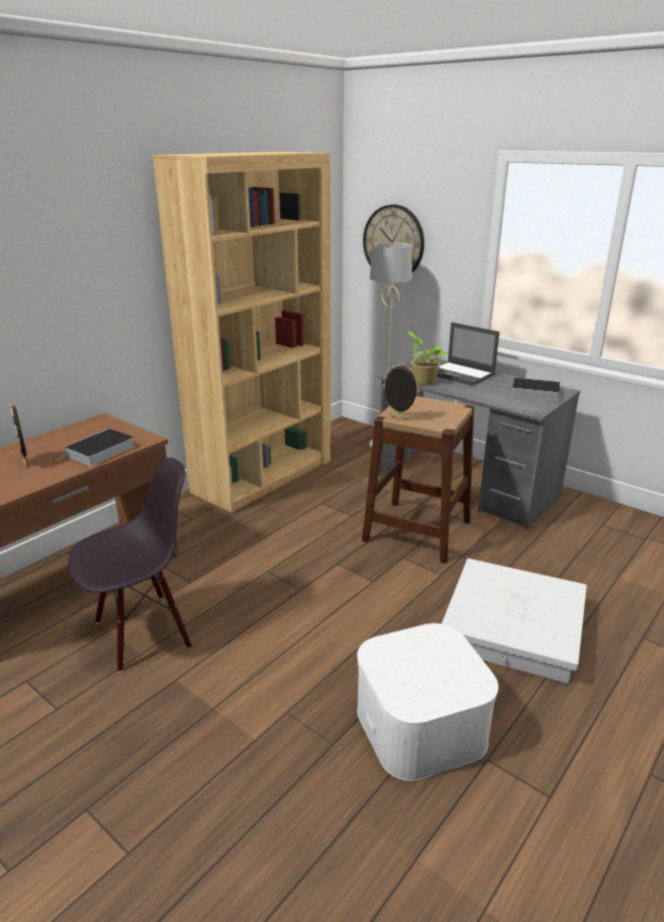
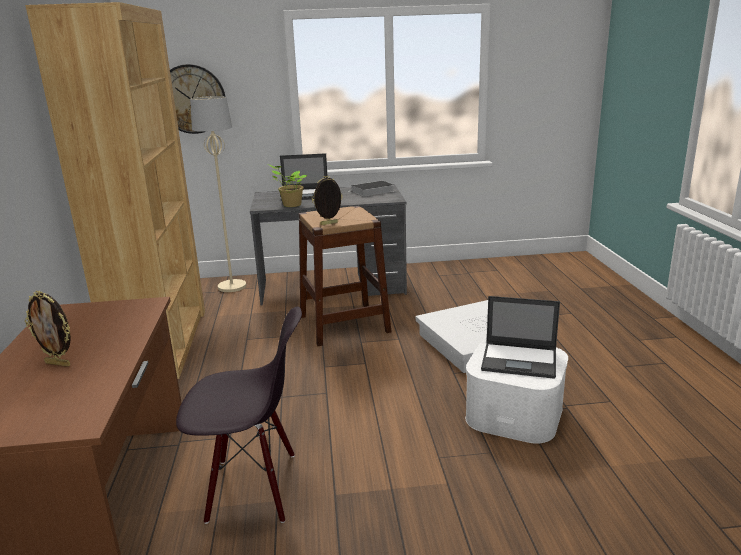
camera: 45 degrees left, 5 degrees down
(99, 452) = (123, 326): book -> none
(143, 632) = (252, 488): black chair -> black chair turned 75 degrees clockwise
(429, 669) = (520, 360): none -> laptop

